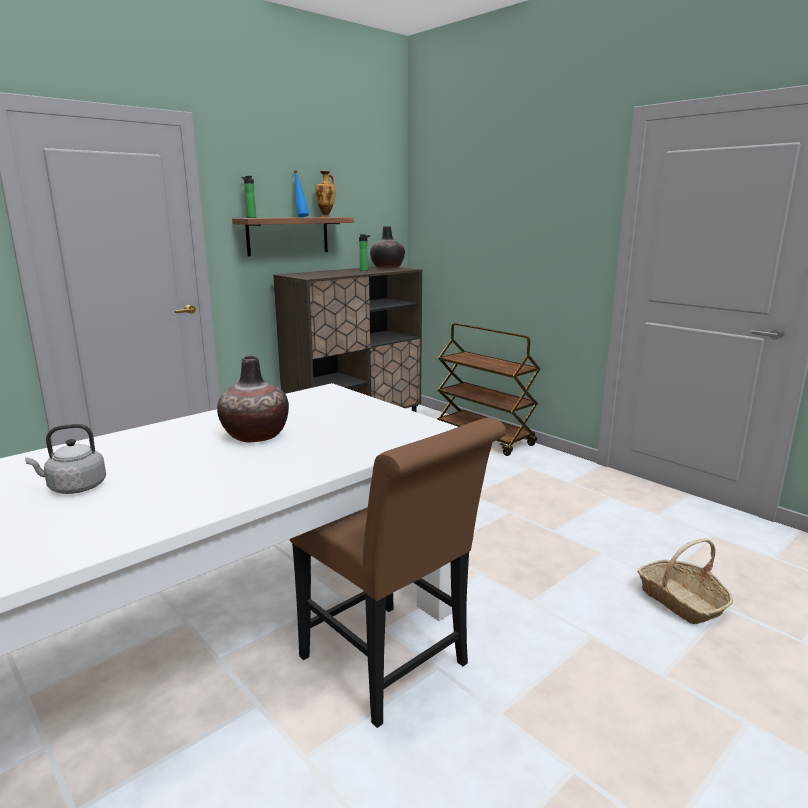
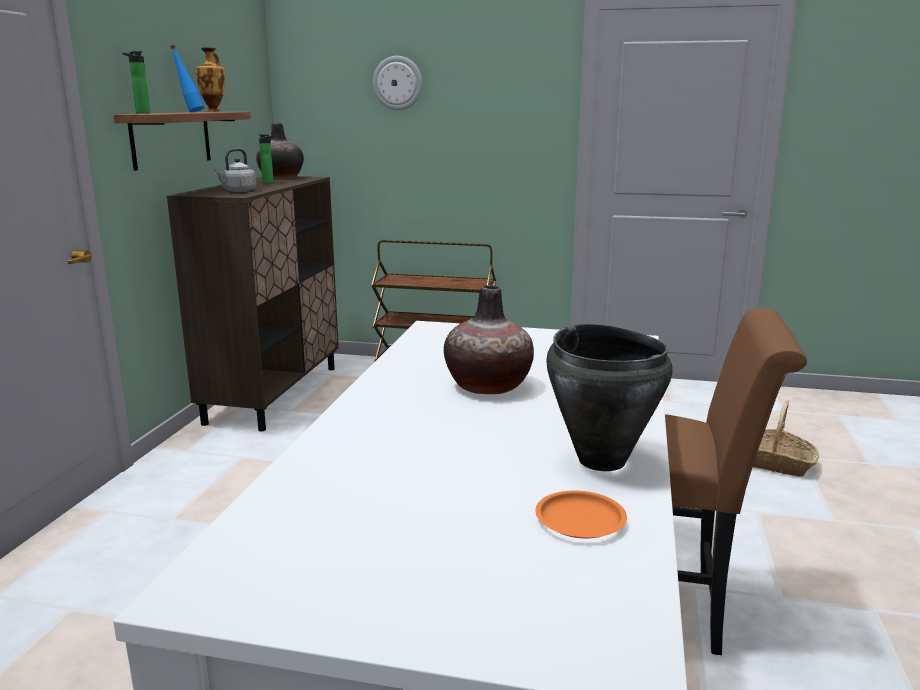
camera: 35 degrees left, 0 degrees up
(74, 488) = (446, 488): grey kettle -> grey kettle (238, 191)
(78, 532) = (581, 520): none -> orange plate
(187, 502) = (602, 460): none -> black cooking pot
(484, 194) = (398, 83): none -> wall clock

